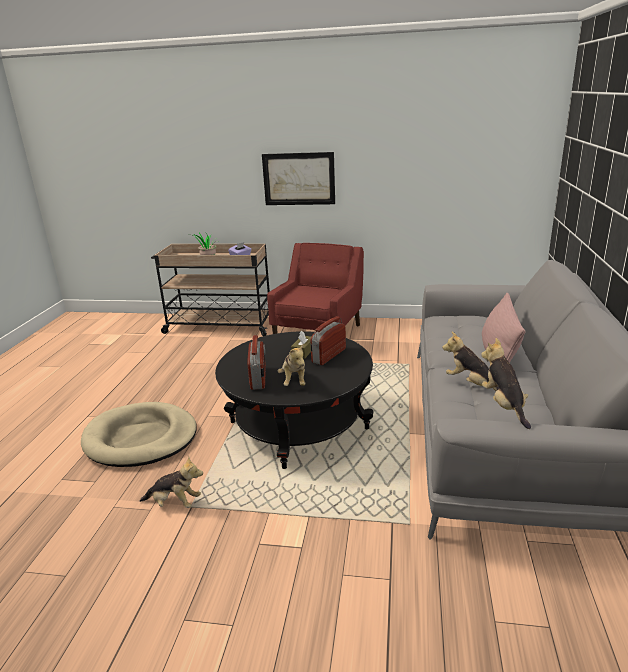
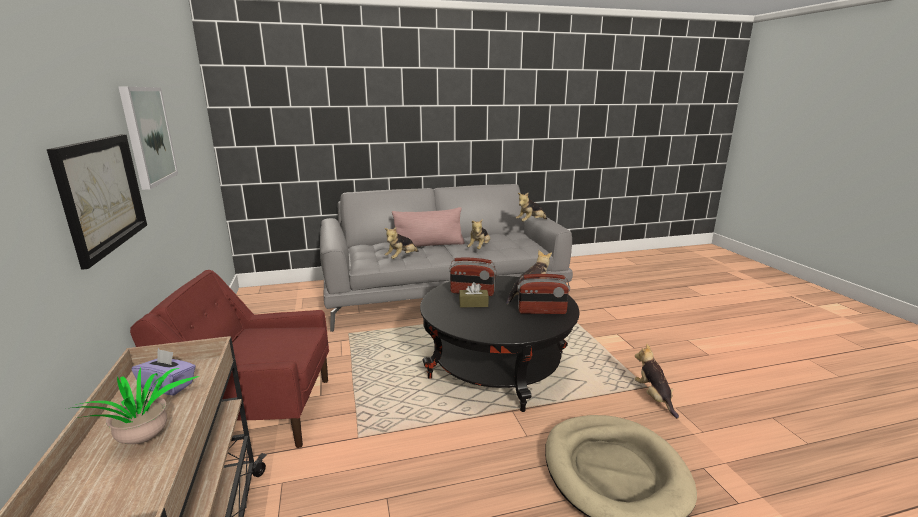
camera: 115 degrees left, 5 degrees down
(258, 378) = (541, 311): radio -> radio turned 150 degrees counterclockwise
(374, 155) = (147, 135): none -> picture
(450, 334) = (401, 258): none -> plush toy

